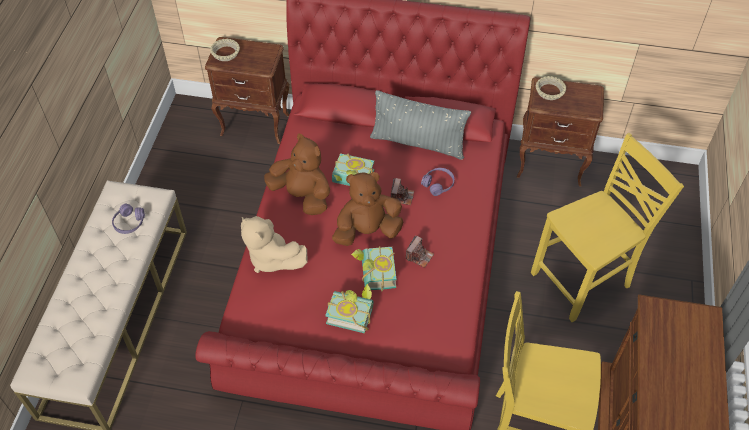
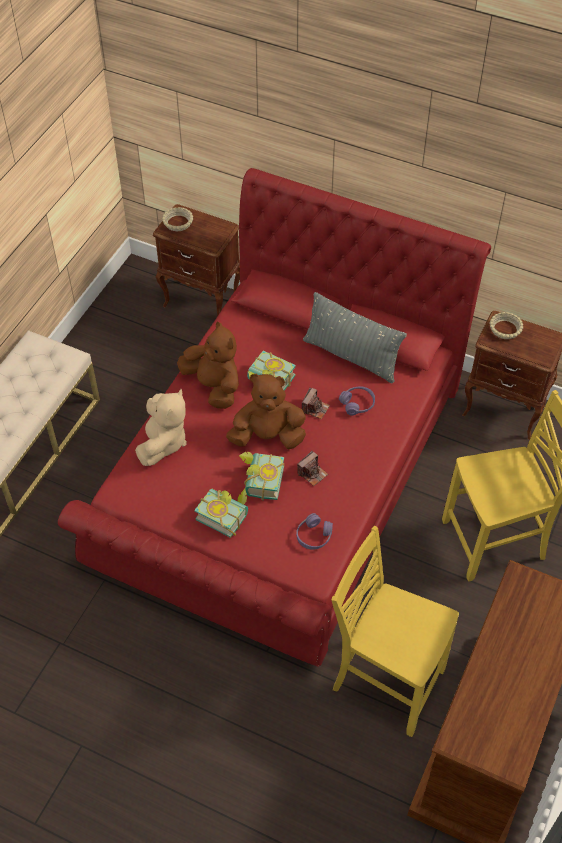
camera: 15 degrees right, 0 degrees up
(129, 223) = (36, 377): purple headphones -> purple headphones (314, 536)
(271, 258) = (163, 442): beige plush toy -> beige plush toy turned 135 degrees counterclockwise

